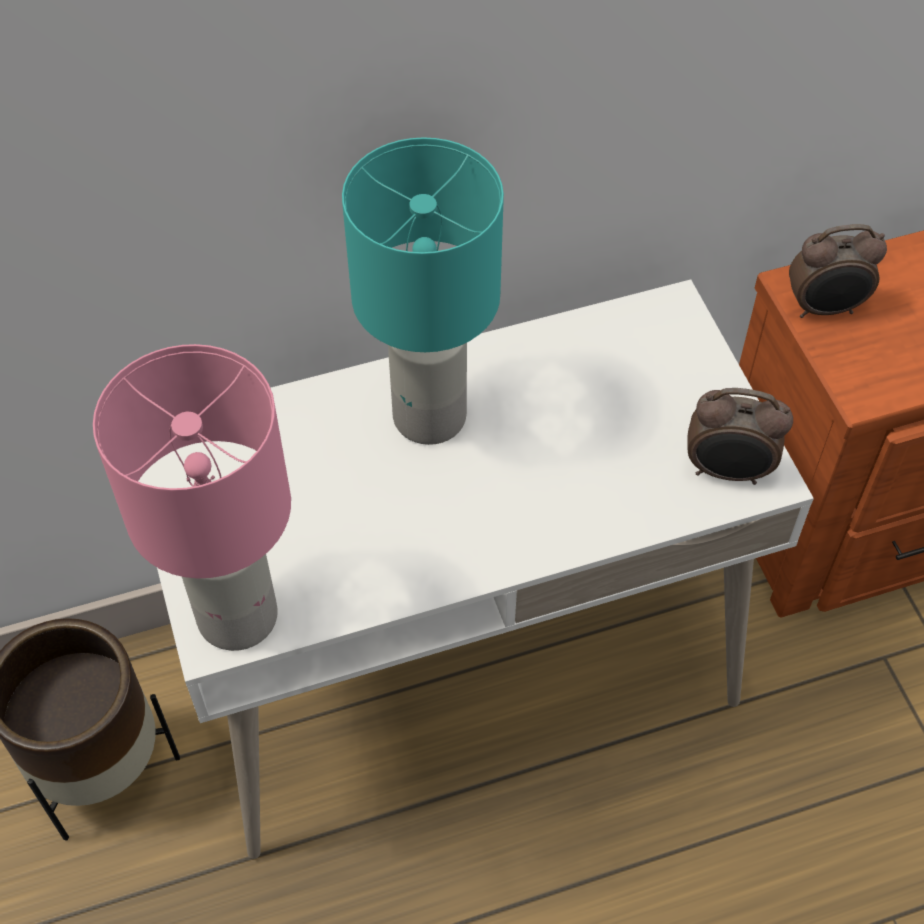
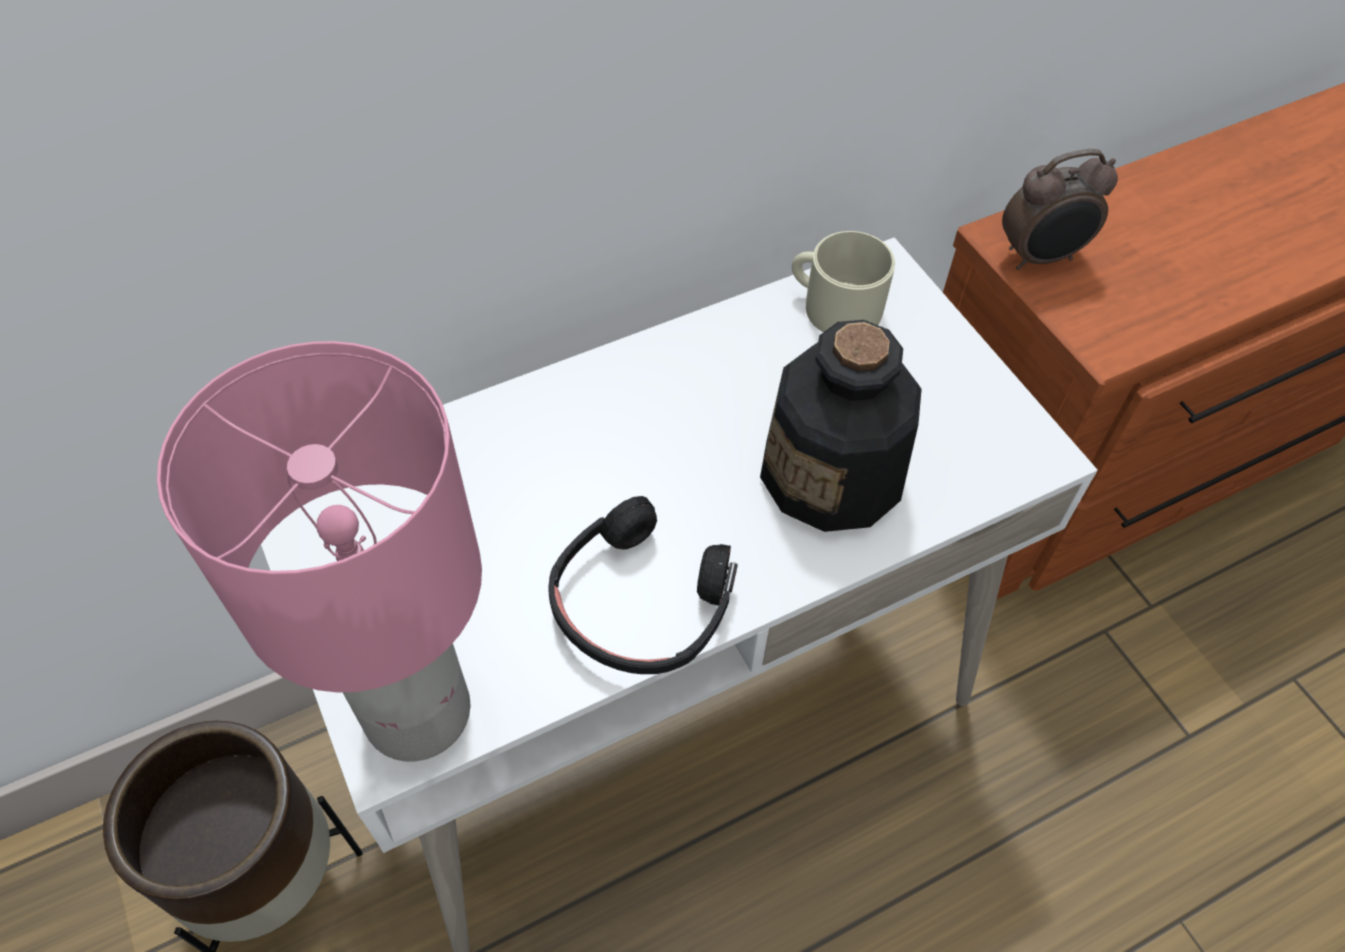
camera: 10 degrees left, 0 degrees up
(419, 557) = (641, 602): none -> black headphones
(430, 418) = (624, 427): turquoise table lamp -> none
(592, 476) = (833, 474): none -> bottle
(624, 334) = (833, 305): none -> beige mug
(728, 471) = (991, 450): alarm clock -> none

